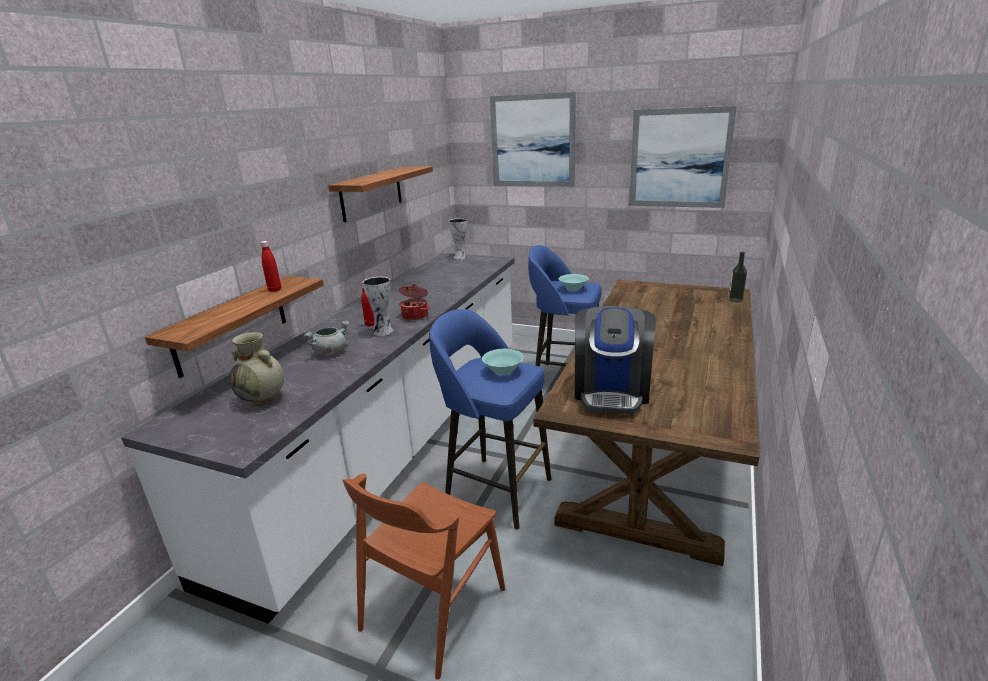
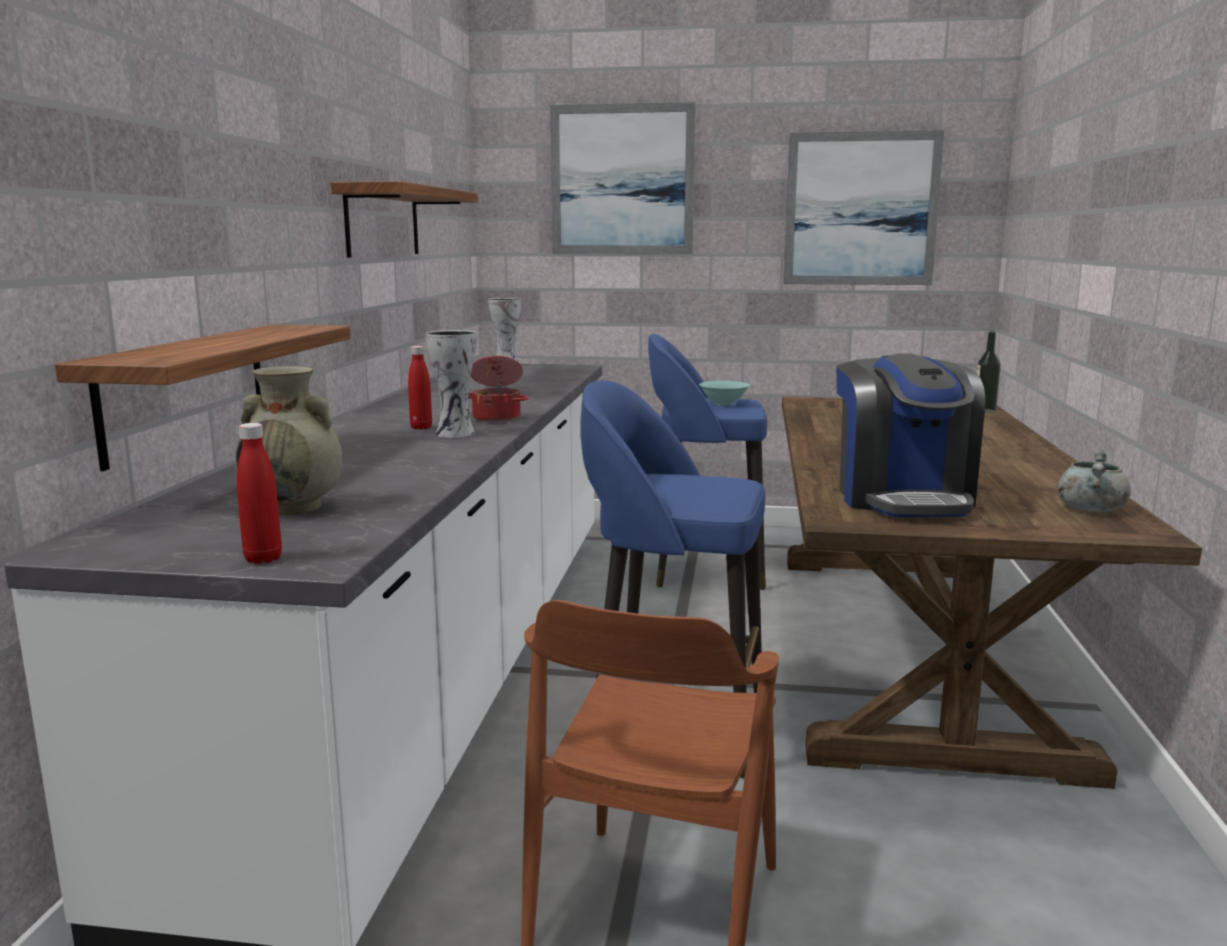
camera: 15 degrees left, 10 degrees down
(275, 290) = (270, 332): red bottle -> red bottle (263, 559)
(330, 352) = (375, 455): grey cooking pot -> grey cooking pot (1089, 509)
(503, 371) = (703, 482): turquoise bowl -> none

